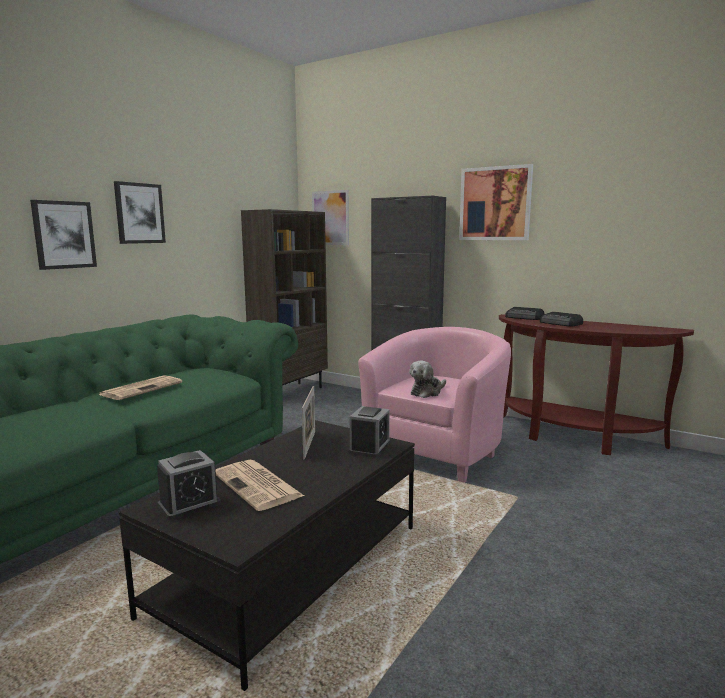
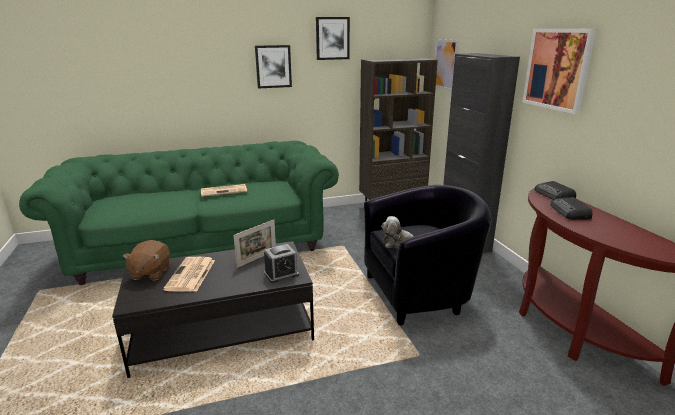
camera: 40 degrees right, 10 degrees up
(64, 235) = (219, 83): picture -> picture (332, 38)
(189, 504) = (150, 273): alarm clock -> brown plush toy
(437, 451) = (421, 292): pink armchair -> black armchair

